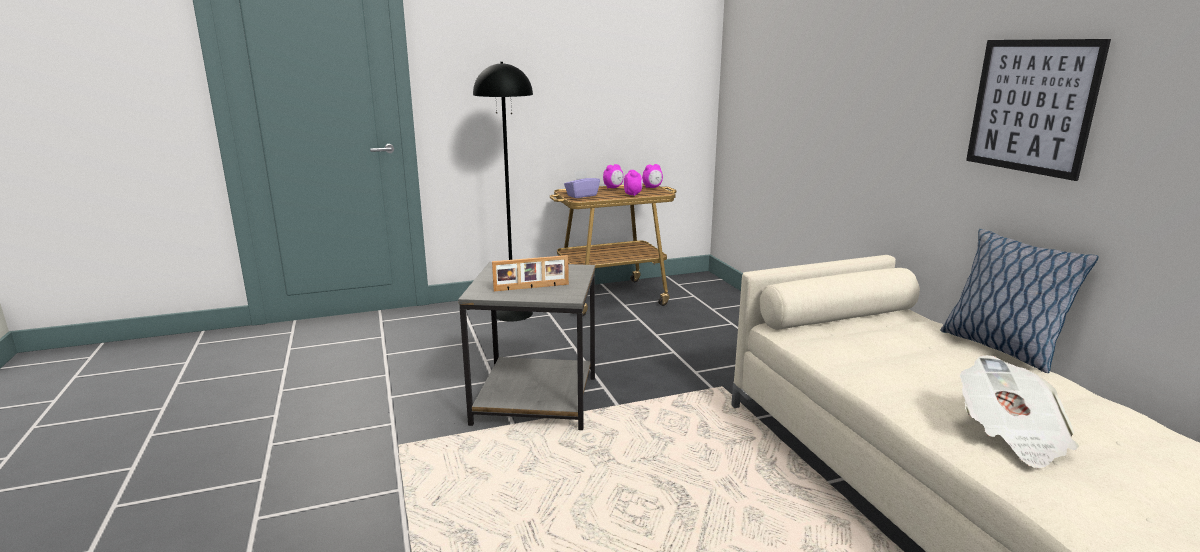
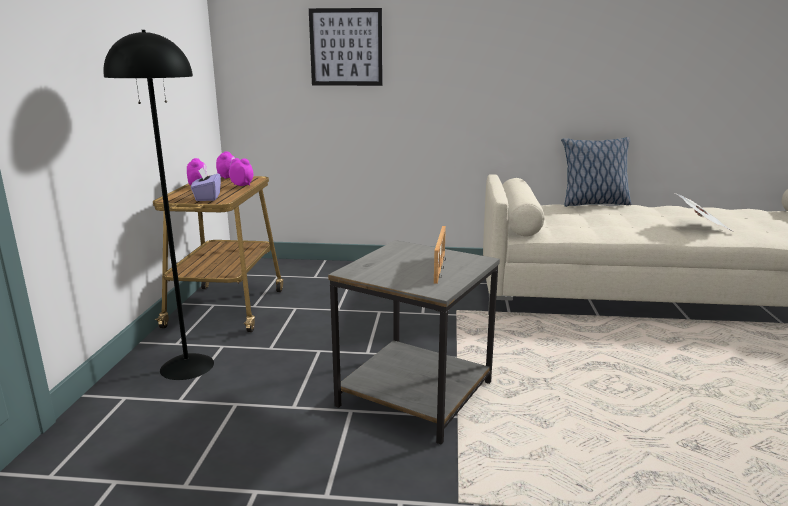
camera: 65 degrees left, 0 degrees up
(1031, 106) = (578, 60): picture -> picture (346, 47)

